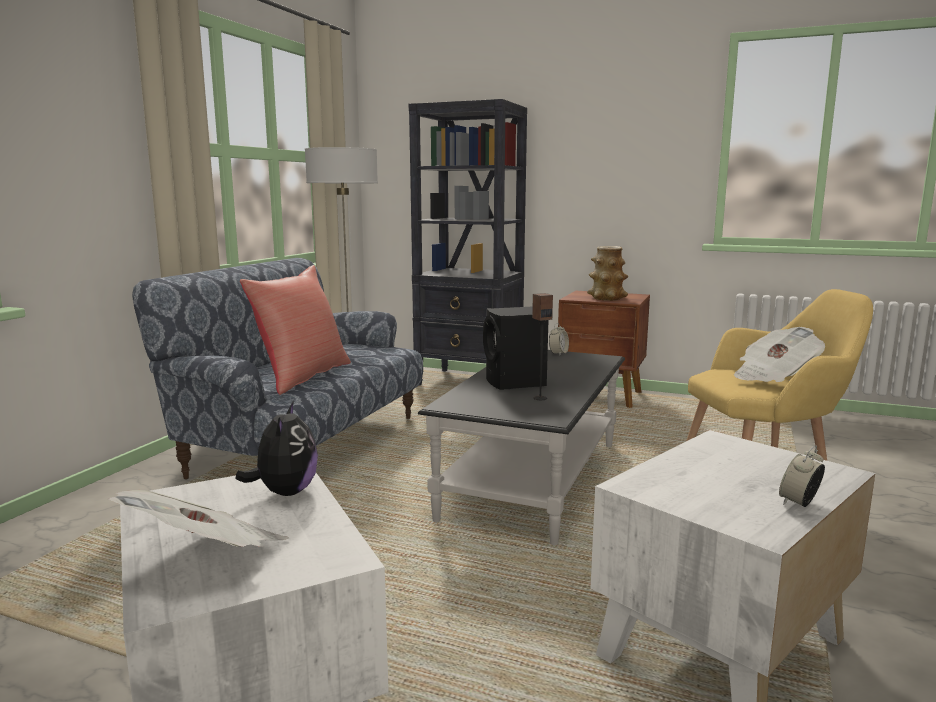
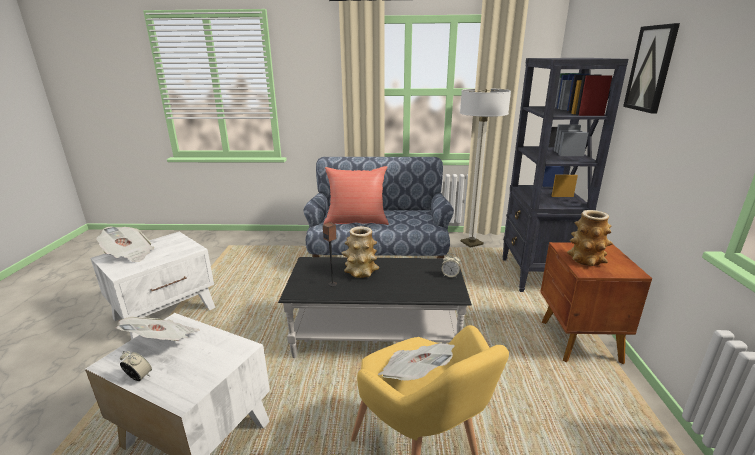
camera: 70 degrees right, 10 degrees up
(285, 492) = (177, 252): plush toy -> none
(515, 383) = (360, 272): black speaker -> vase
(565, 115) = (651, 69): none -> picture
(698, 489) = (164, 342): none -> newspaper

